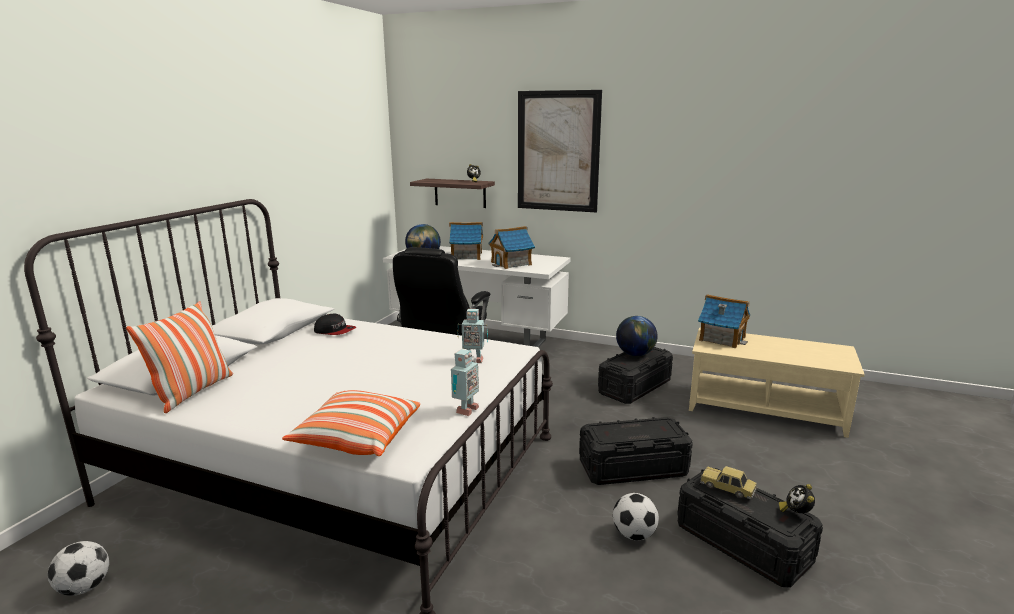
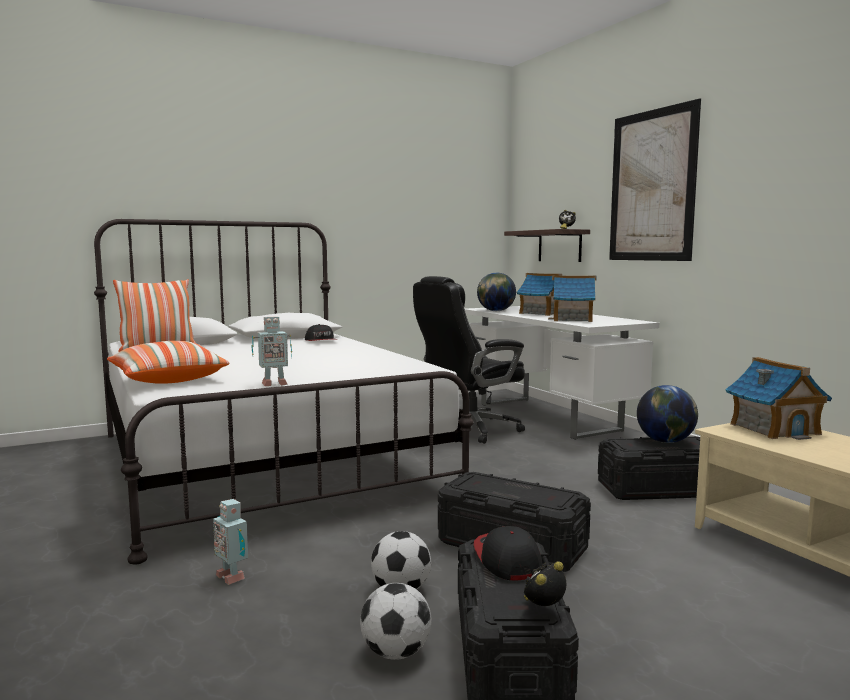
camera: 40 degrees right, 10 degrees down
(84, 587) = (37, 469): football -> football (396, 653)
(473, 360) = (369, 366): toy robot -> toy robot (232, 576)
(727, 488) = (506, 559): toy car -> cap

